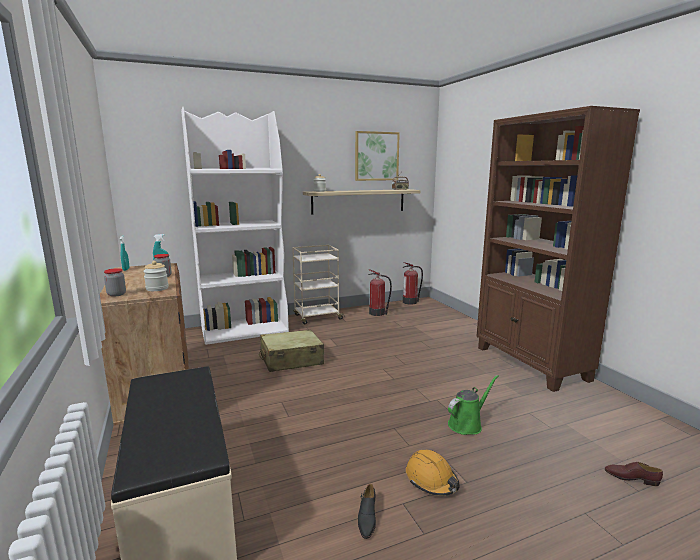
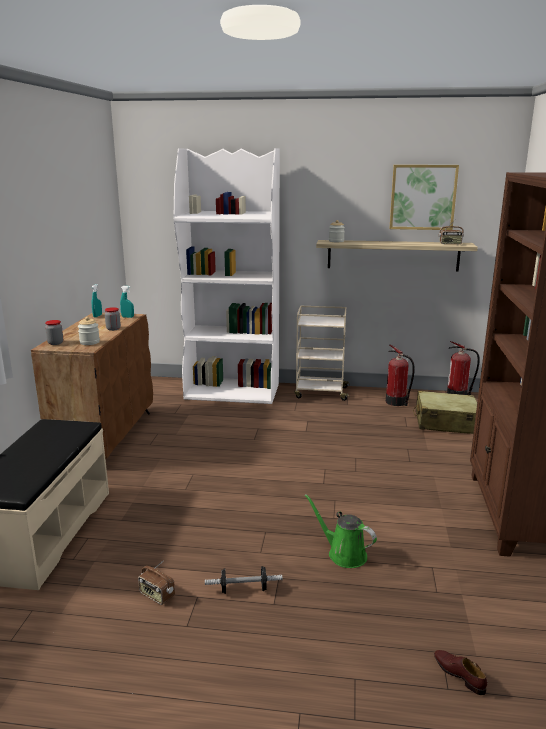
camera: 30 degrees right, 5 degrees up
(291, 360) = (243, 435): beige suitcase -> beige suitcase (445, 423)
(367, 518) = (156, 595): black shoe -> radio
(431, 480) = (243, 589): orange hard hat -> dumbbell
(467, 424) = (343, 554): green watering can -> green watering can turned 135 degrees counterclockwise

